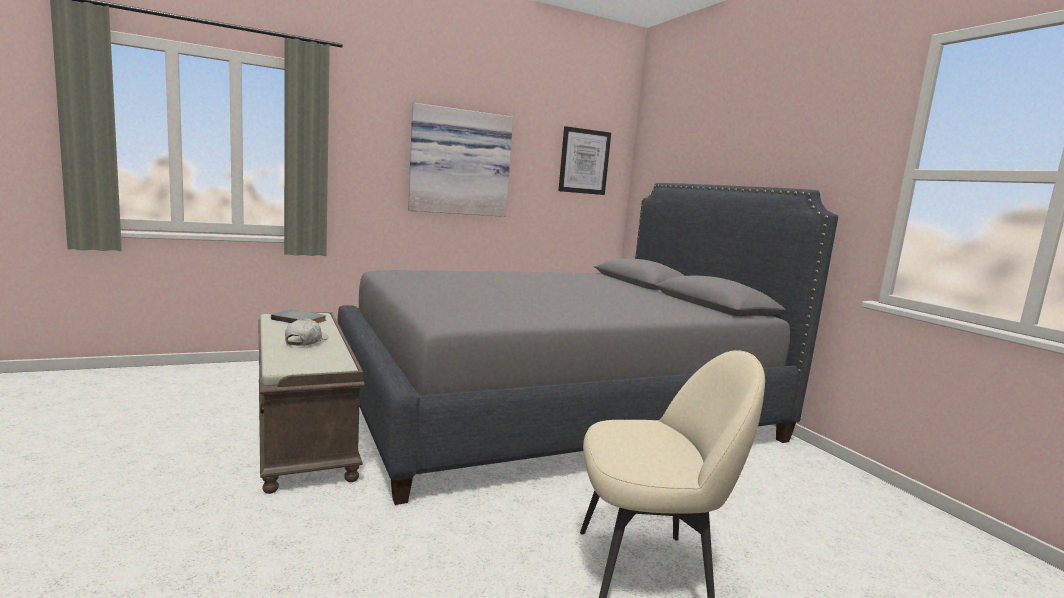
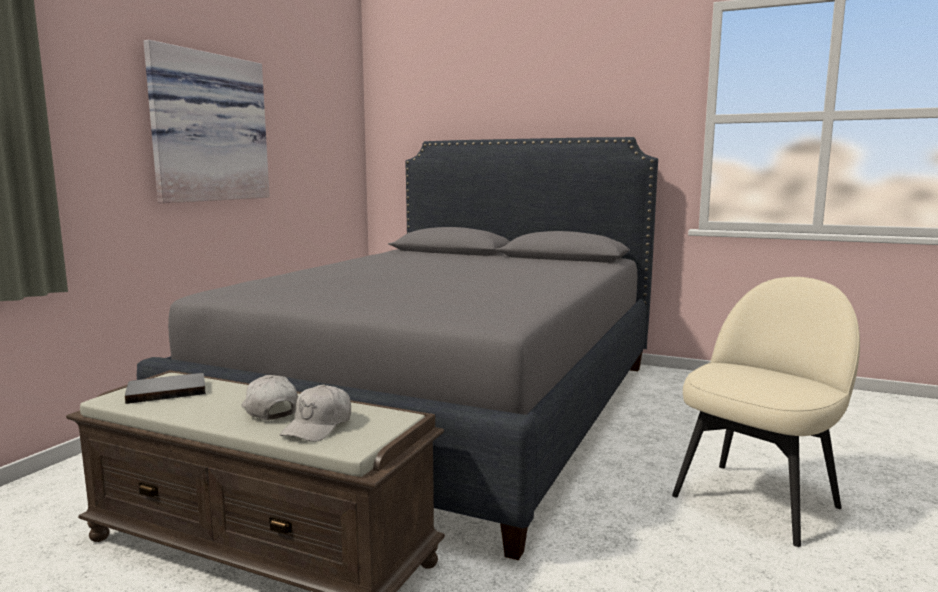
camera: 40 degrees left, 0 degrees up
(298, 355) = (318, 426): none -> white cap
(584, 161) = (327, 120): picture -> none

